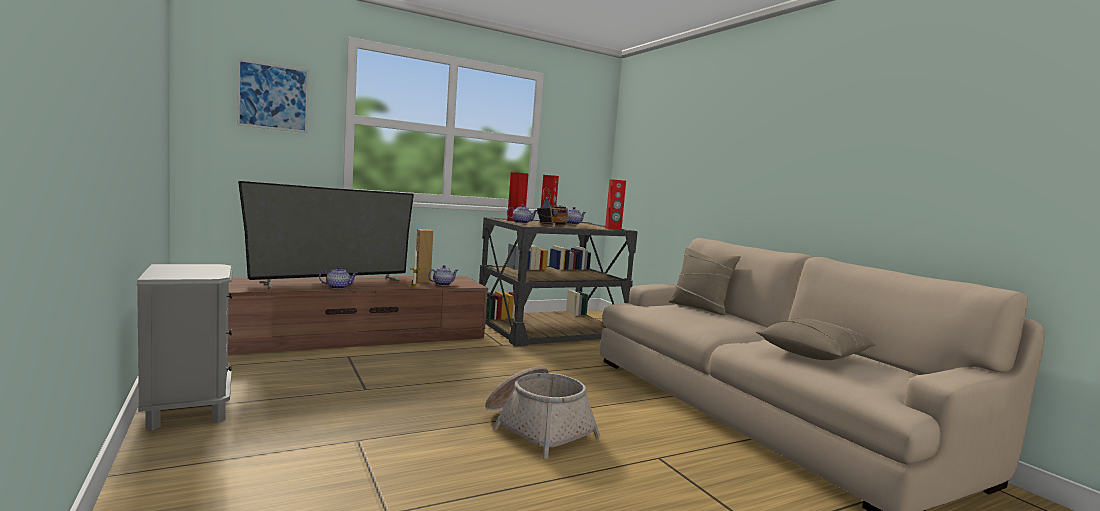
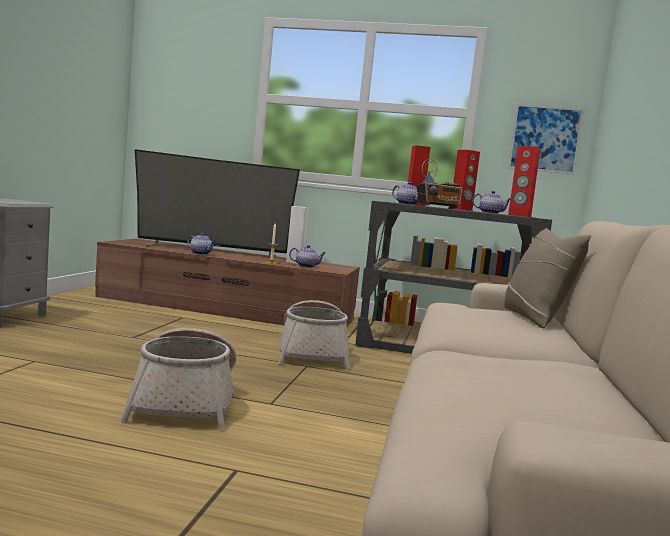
camera: 40 degrees right, 0 degrees up
(273, 97) = (200, 82): picture -> picture (545, 139)
(422, 281) = (295, 262): brown speaker -> white speaker
(508, 361) = (312, 354): none -> basket
(813, 354) = (517, 379): beige pillow -> none

